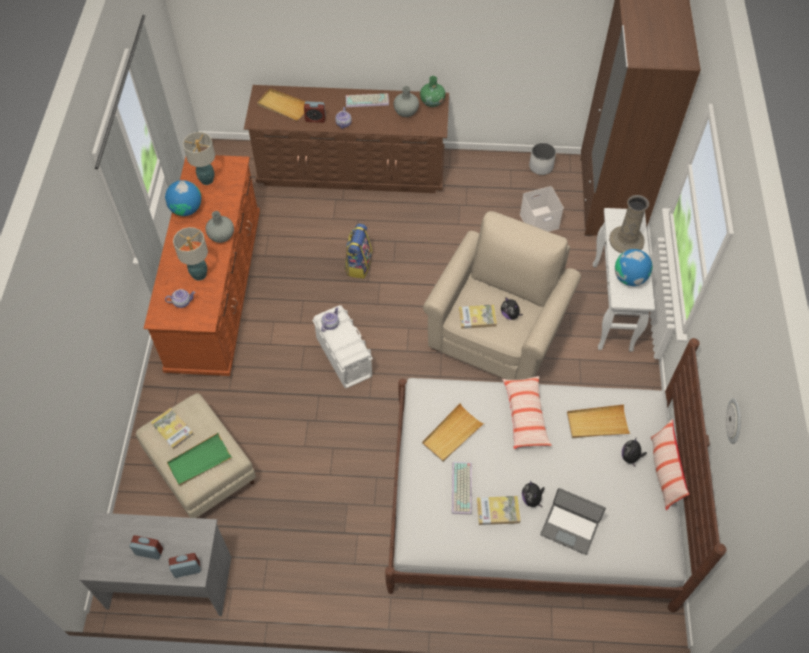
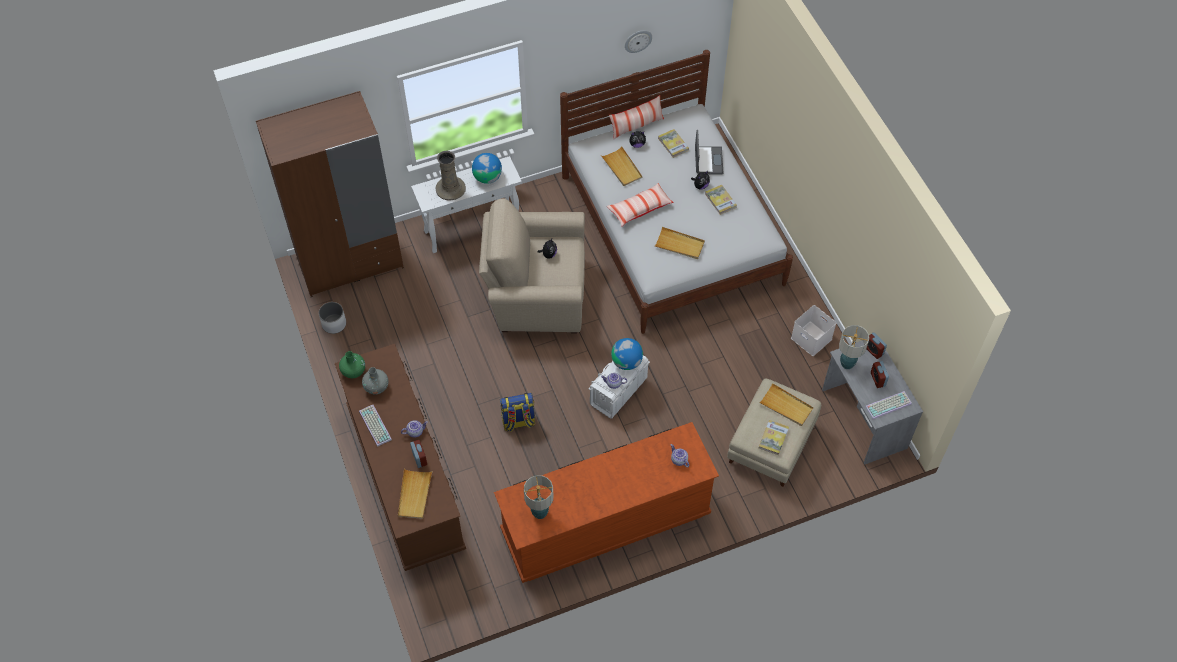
camera: 115 degrees left, 0 degrees up
(186, 209) = (582, 511): globe -> globe (626, 362)
(199, 274) = (645, 462): table lamp -> table lamp (847, 364)
(199, 461) = (786, 406): green tray -> beige tray
(221, 236) = (597, 466): grey vase -> none
(462, 488) = (716, 225): keyboard -> keyboard (888, 404)
(477, 317) = (563, 274): book -> book (673, 144)
(539, 221) = (403, 304): white storage box -> white storage box (812, 338)

